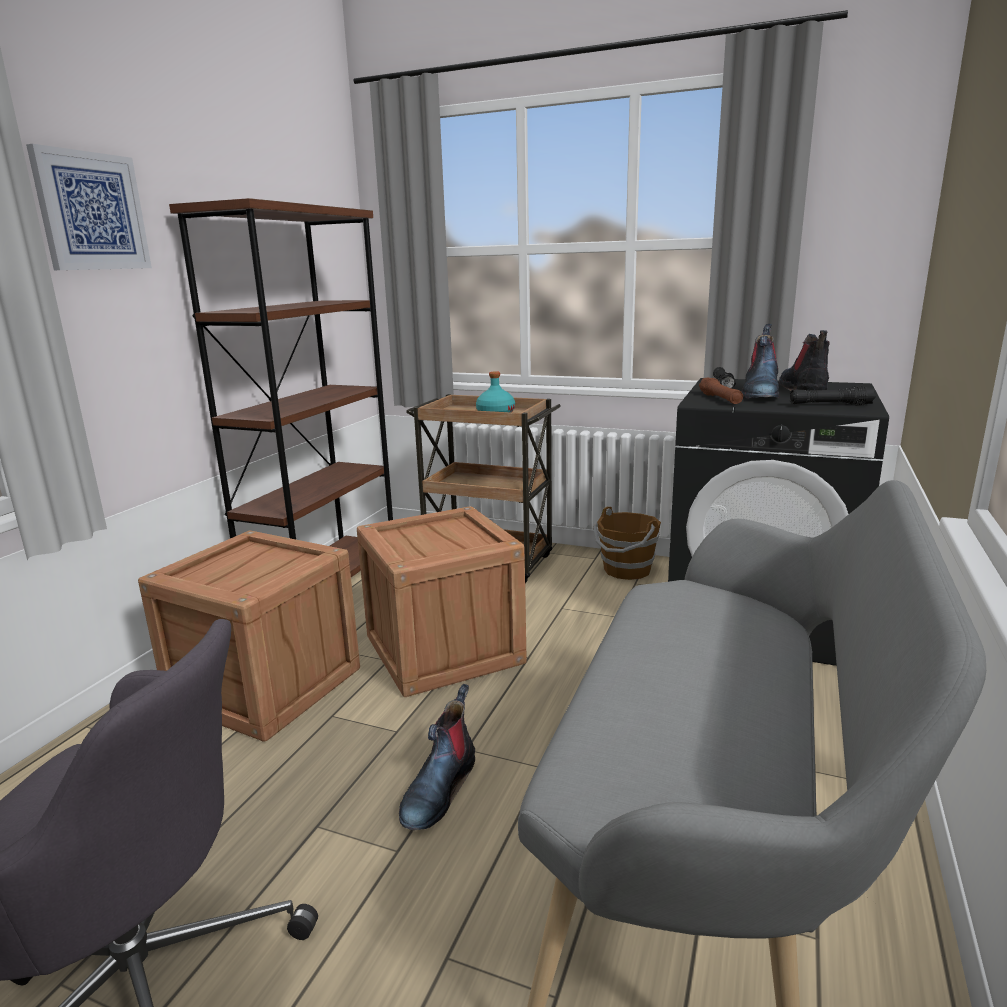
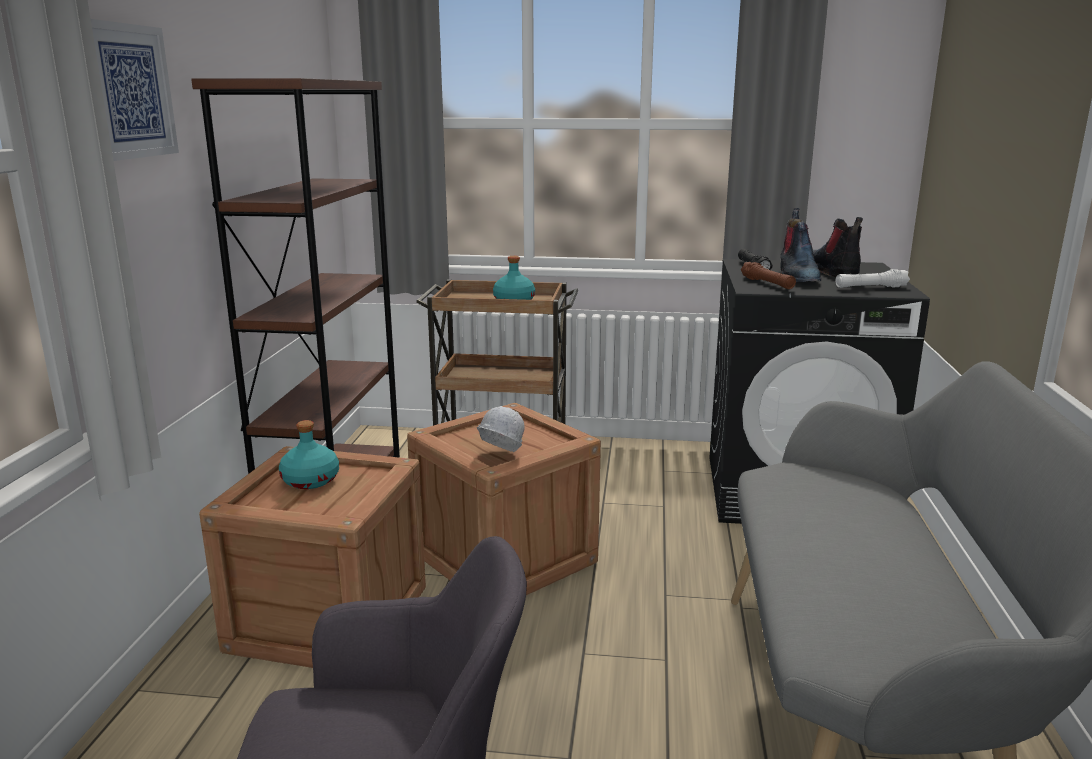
camera: 15 degrees left, 0 degrees up
(248, 561) = (311, 480): none -> turquoise bottle
(421, 554) = (499, 458): none -> white hard hat
(439, 789) = (577, 694): boot -> none
(626, 570) = (648, 458): brown bucket -> none
(830, 405) = (870, 287): black flashlight -> white flashlight

